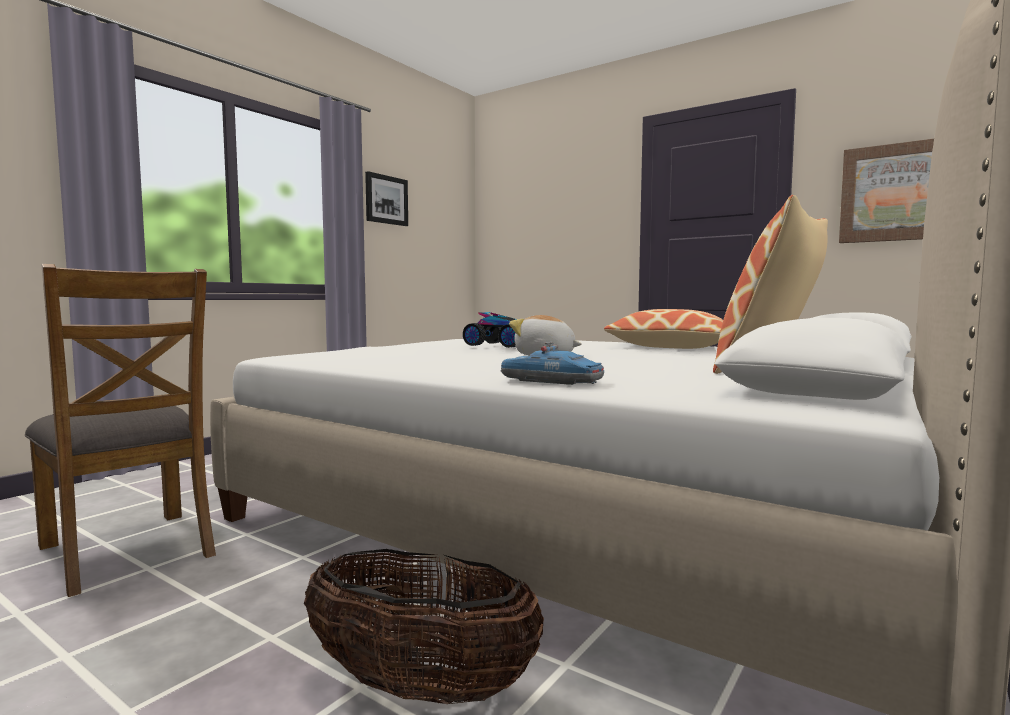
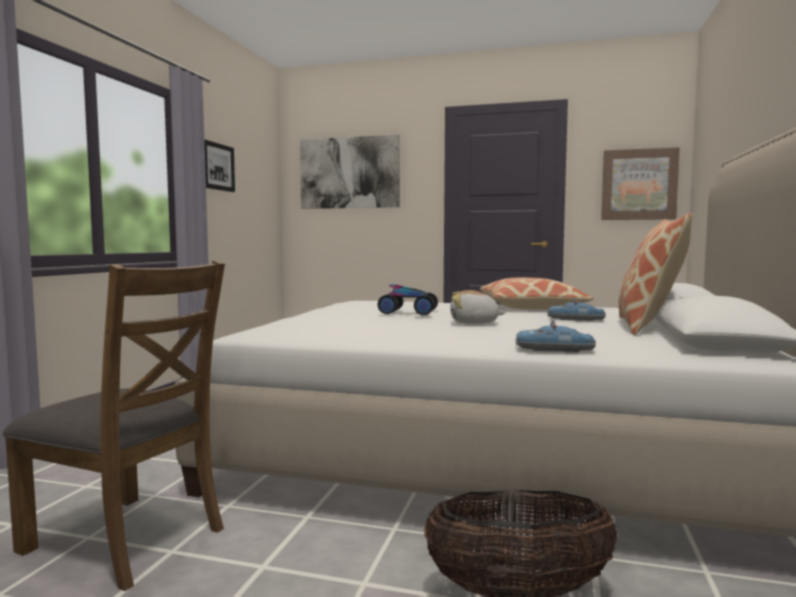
camera: 20 degrees left, 0 degrees up
(539, 202) = (349, 173): none -> picture
(690, 357) = (575, 319): none -> toy car

